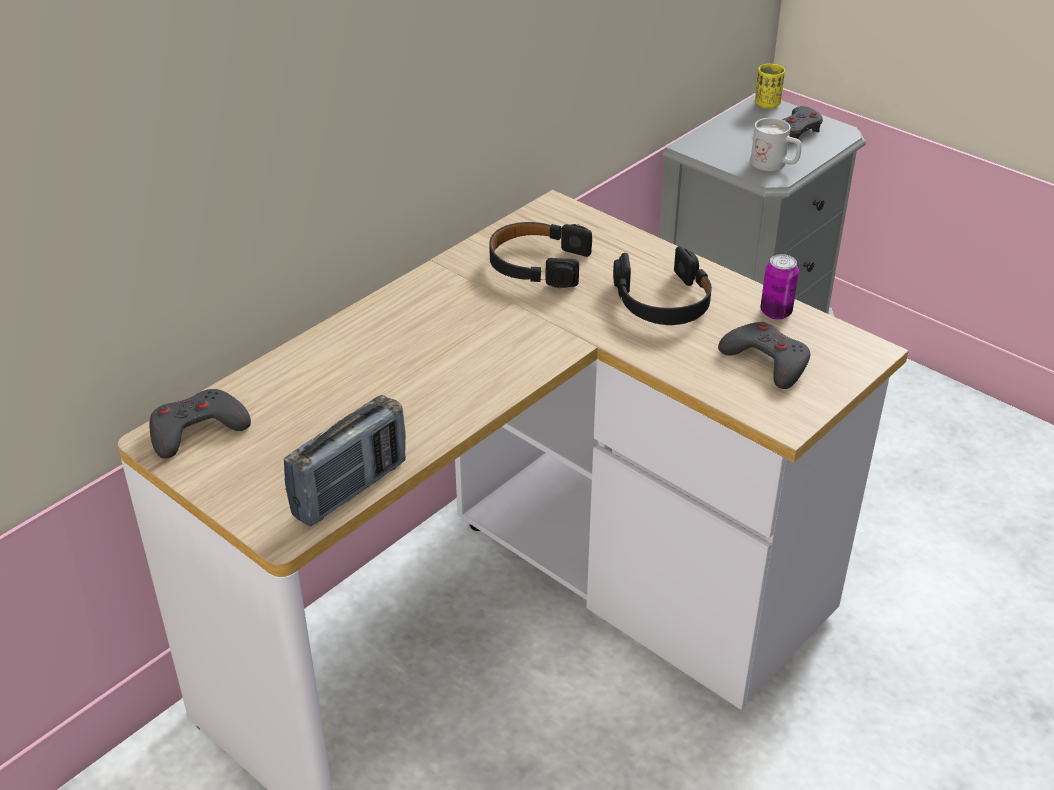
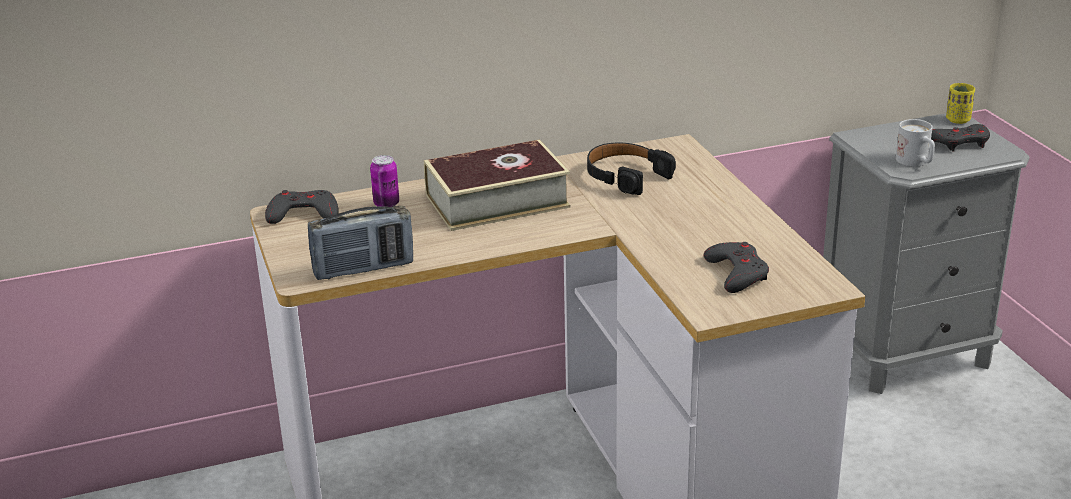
camera: 30 degrees right, 10 degrees down
(423, 339) = (497, 201): none -> book
(663, 301) = (697, 219): black headphones -> none
(775, 312) = (779, 246): can -> can (386, 204)

